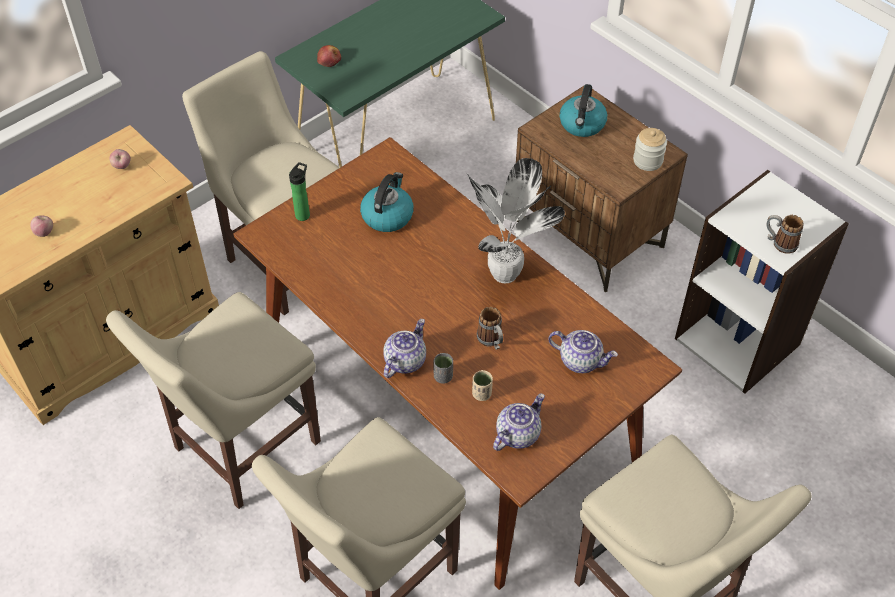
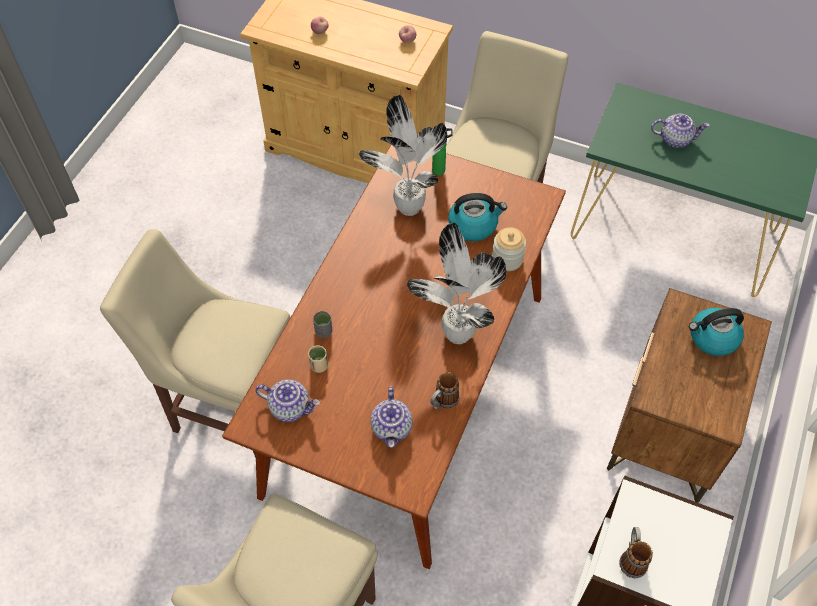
camera: 65 degrees right, 5 degrees up
(241, 448) = (302, 270): beige chair -> none
(329, 60) = (640, 118): apple -> none
(334, 257) = (408, 209): none -> potted plant
(404, 361) = (326, 299): teapot -> teapot (675, 139)
(492, 341) = (378, 352): mug -> mug (443, 402)
(647, 161) = (704, 412): jar -> jar (507, 259)

